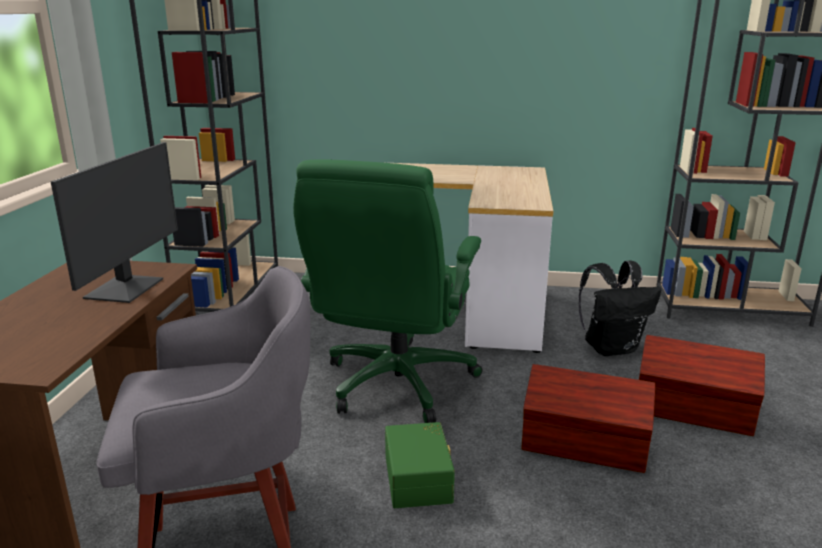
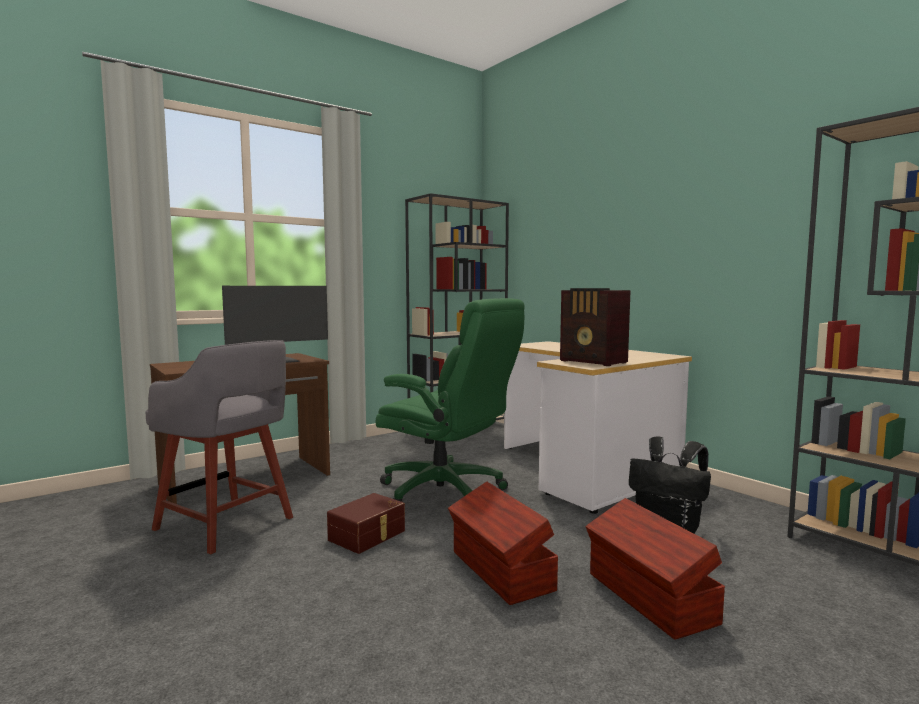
camera: 45 degrees right, 15 degrees down
(393, 388) = (448, 494): green office chair -> green office chair turned 120 degrees counterclockwise
(420, 478) = (368, 535): green storage box -> brown storage box
(514, 196) = (593, 362): none -> radio

